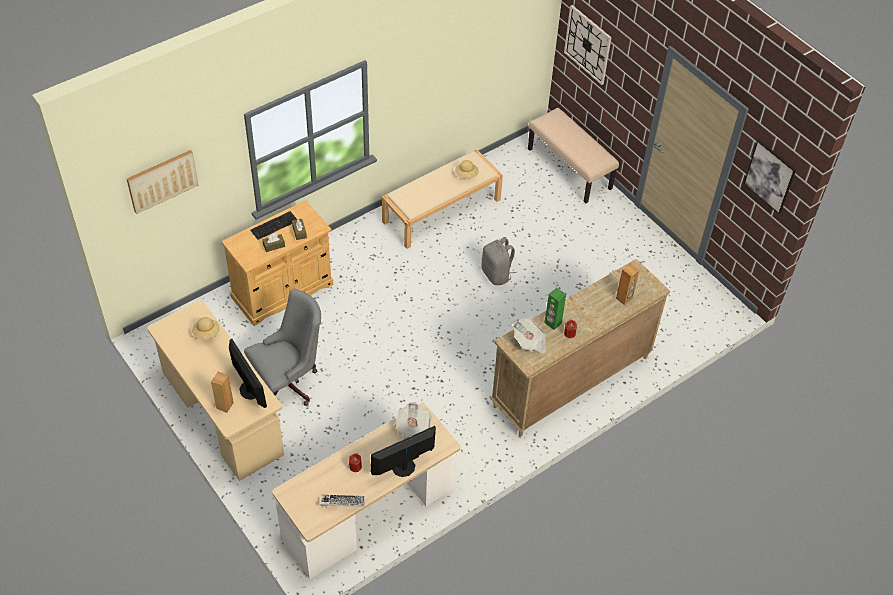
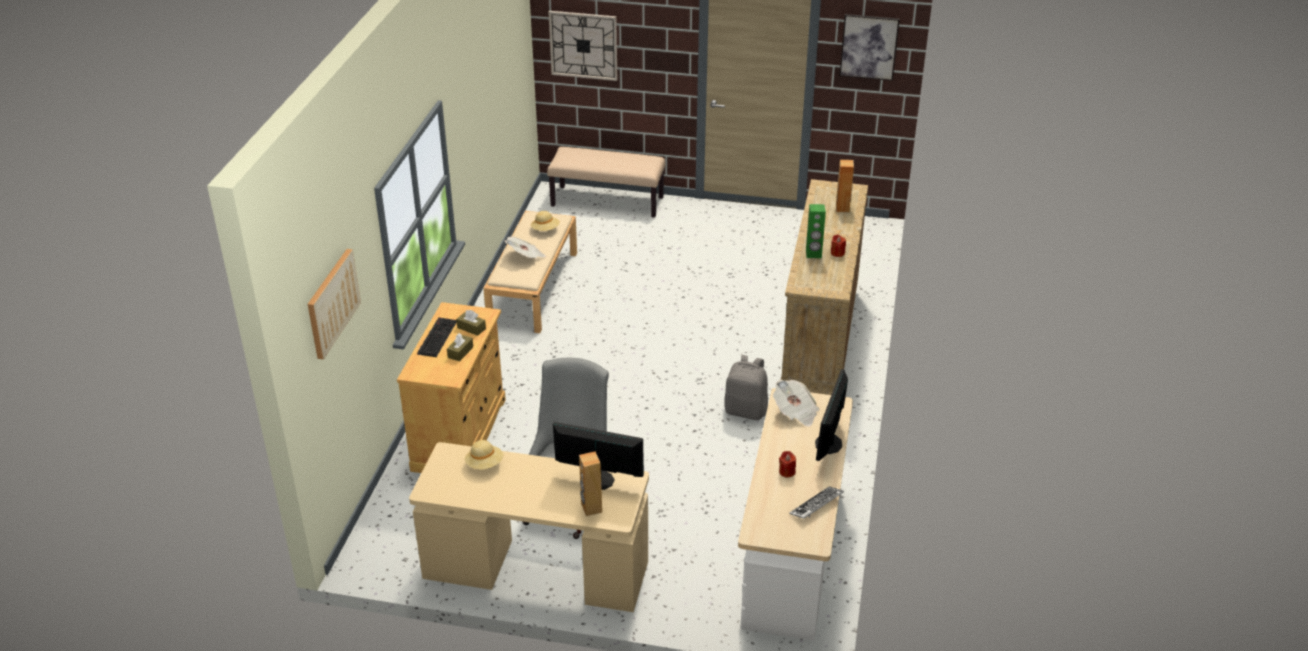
camera: 40 degrees left, 15 degrees down
(497, 274) = (650, 306): grey backpack -> grey backpack (746, 411)
(530, 342) = (815, 276): newspaper -> newspaper (526, 257)

